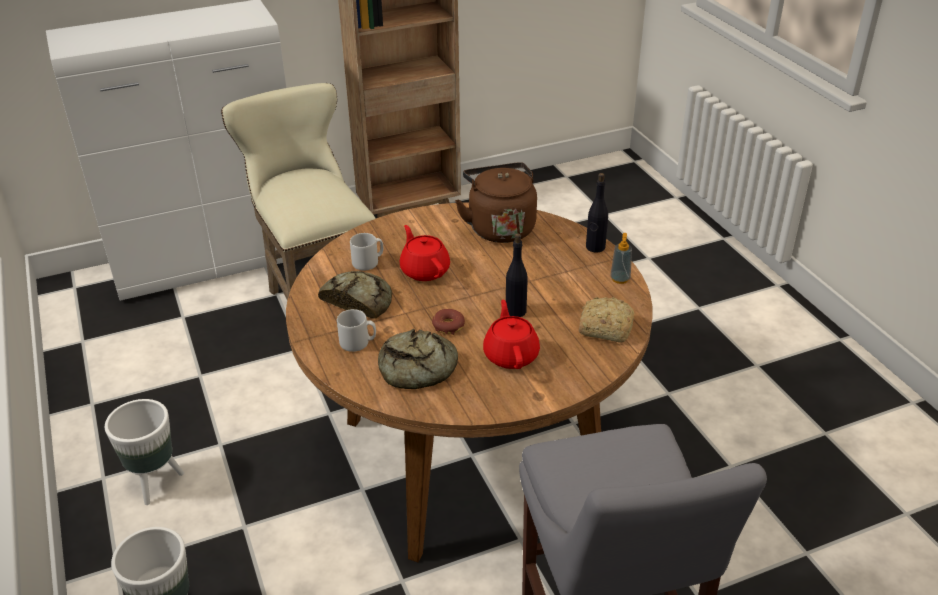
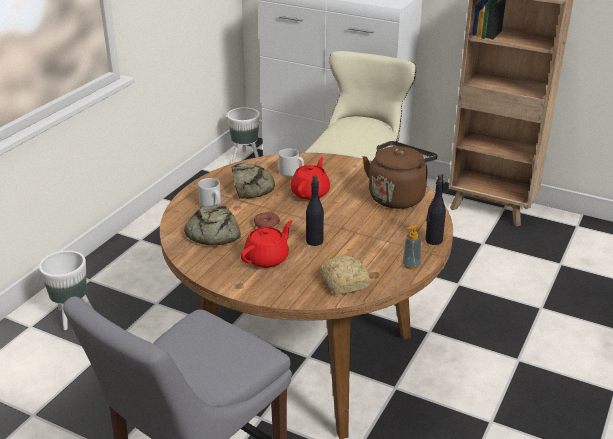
camera: 50 degrees right, 5 degrees down
(155, 483) = (154, 257): white planter -> white planter (245, 158)

